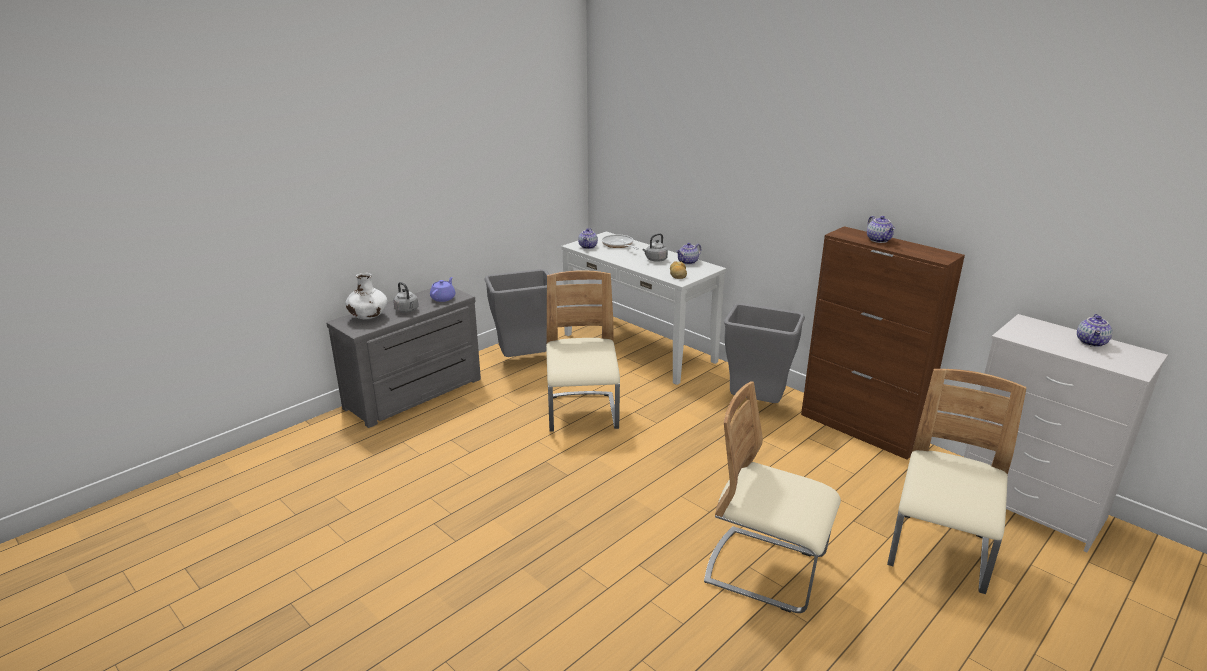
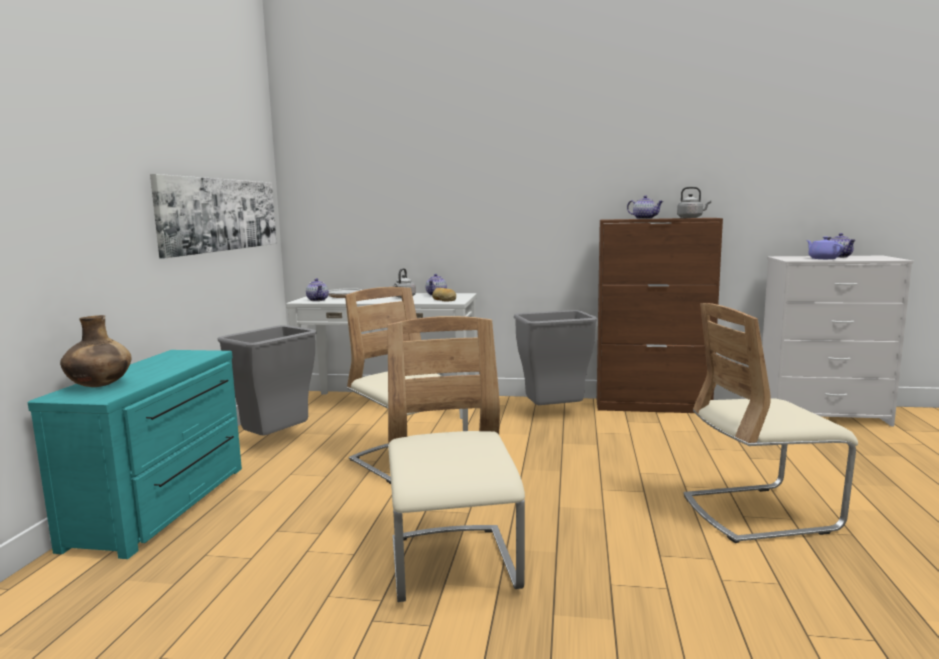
camera: 35 degrees left, 15 degrees down
(368, 317) = (99, 386): white vase -> brown vase
(407, 310) = (154, 372): grey kettle -> grey kettle (691, 218)
(416, 394) = (165, 505): grey dresser -> turquoise dresser
(443, 298) = (190, 357): purple teapot -> purple teapot (823, 258)
(510, 170) = (221, 214): none -> picture
(938, 554) = (833, 457): beige chair -> beige chair (453, 566)

